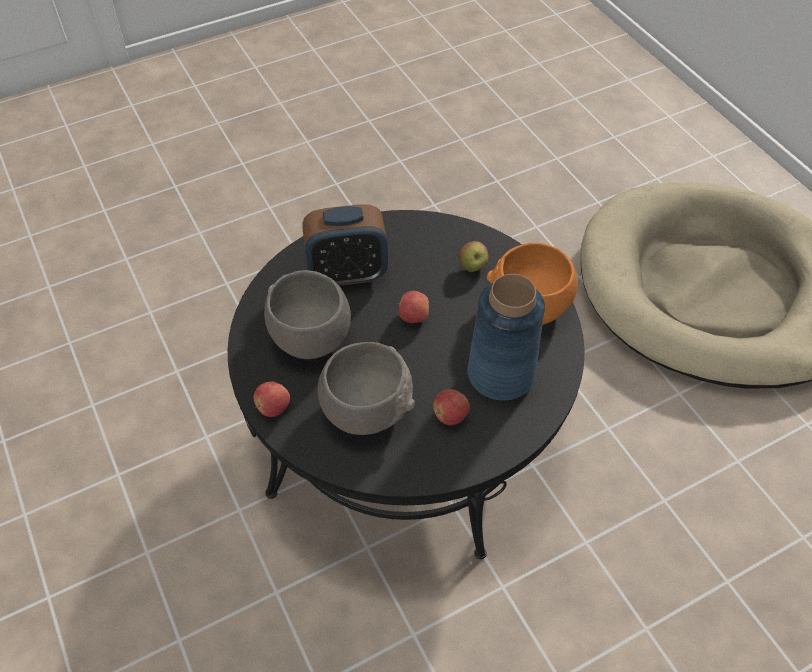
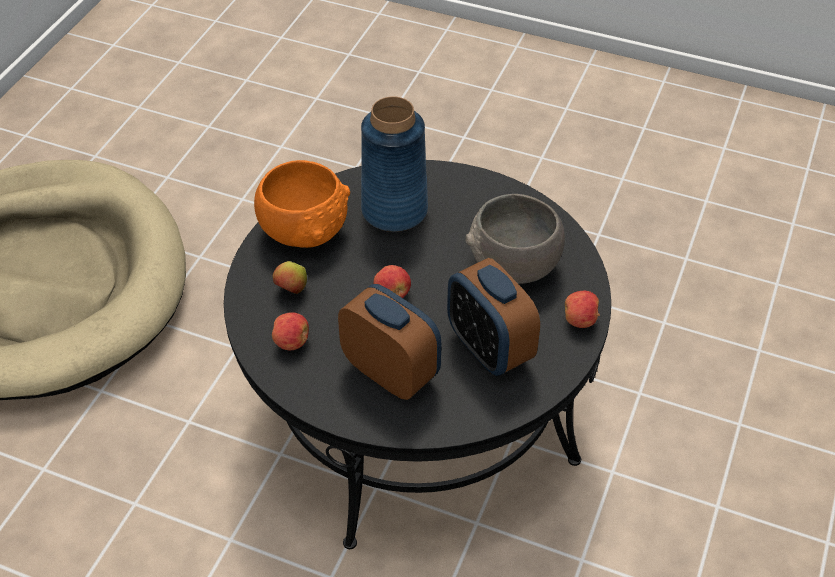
camera: 130 degrees left, 5 degrees down
(309, 336) = (489, 348): grey bowl -> alarm clock
(450, 416) = (465, 216): apple -> apple (292, 342)

